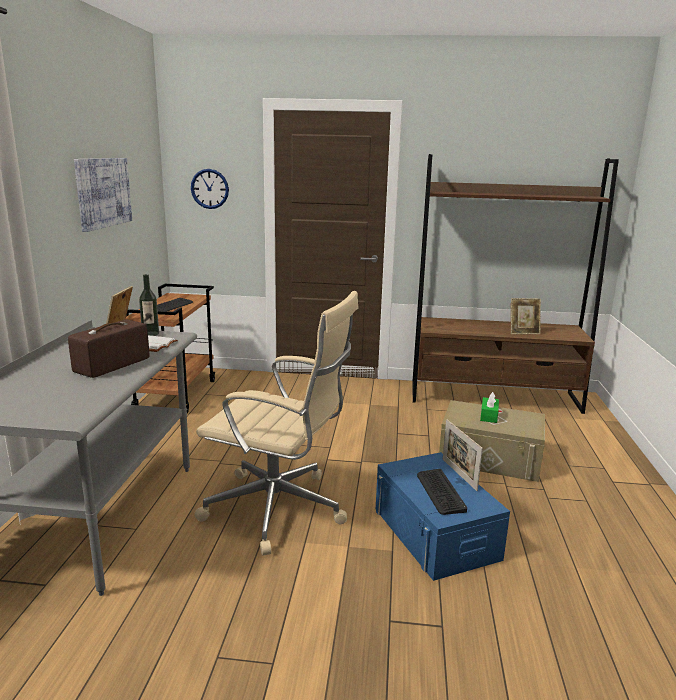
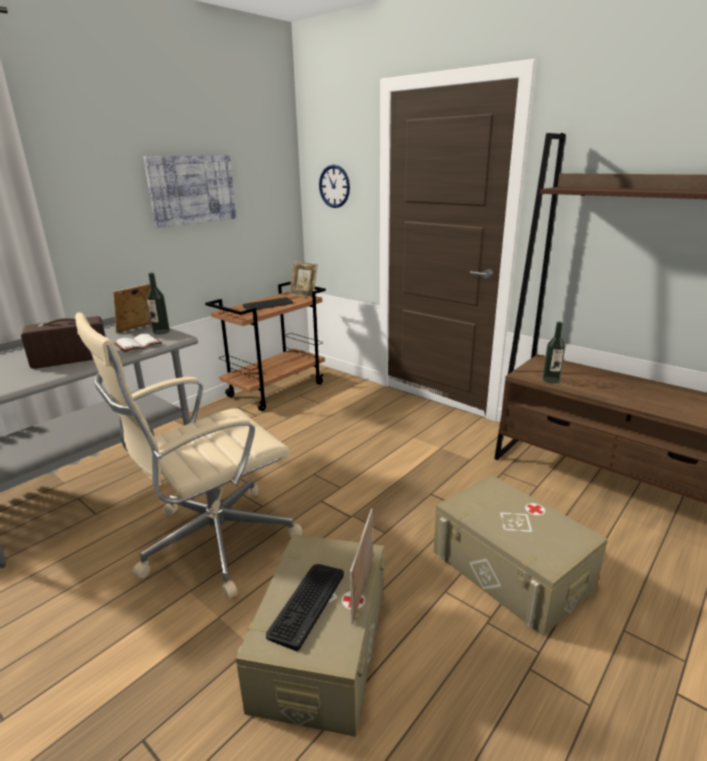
camera: 35 degrees right, 5 degrees up
(279, 509) = (213, 542): beige office chair -> beige office chair turned 90 degrees clockwise
(435, 533) = (321, 648): blue storage box -> beige storage box
(450, 330) = (551, 380): none -> bottle
(489, 415) = (514, 514): green tissue box -> none
(523, 332) = (661, 404): picture frame -> picture frame (304, 295)

